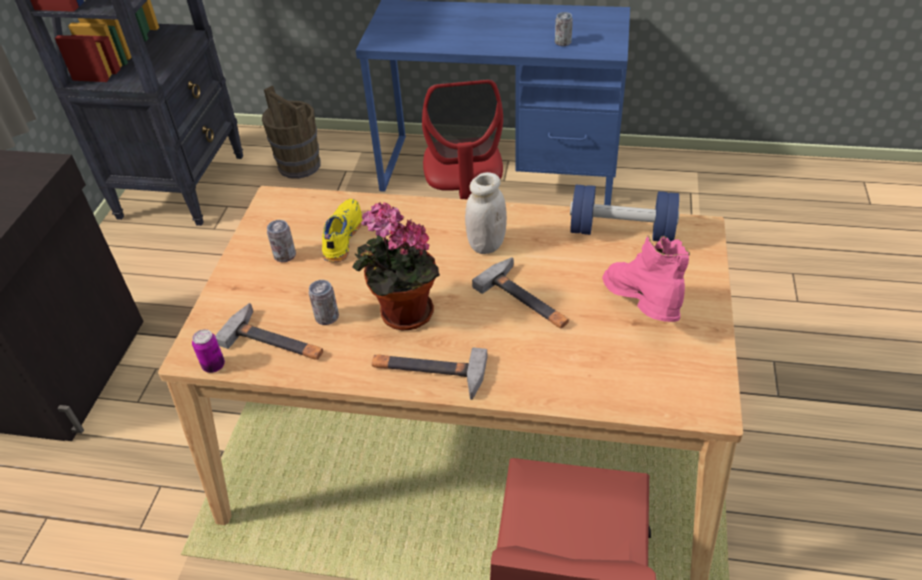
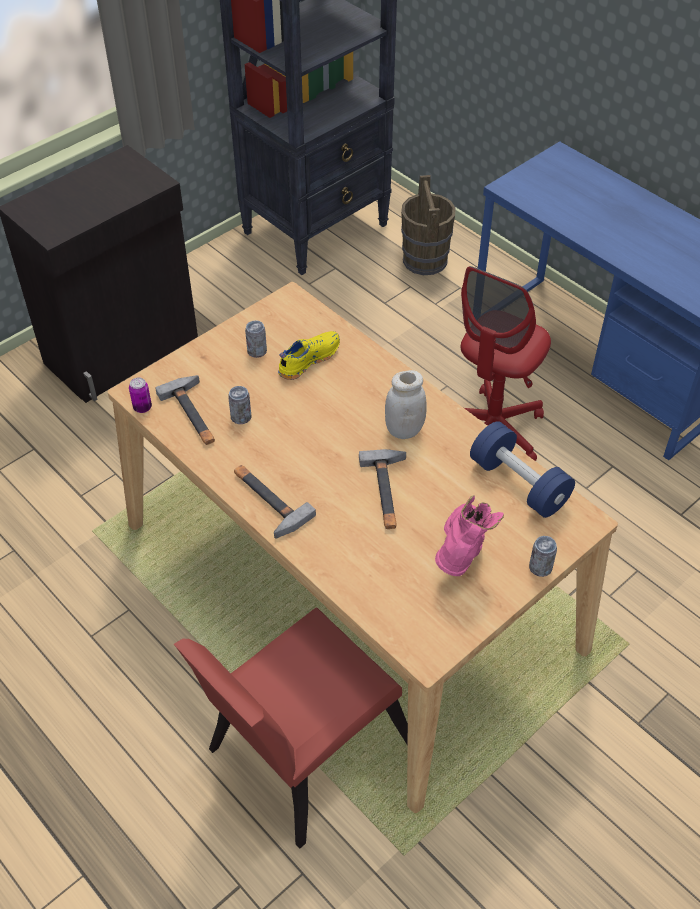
camera: 35 degrees right, 5 degrees up
(402, 314) = (291, 447): potted plant -> none
(563, 42) = (675, 275): can -> can (540, 568)

